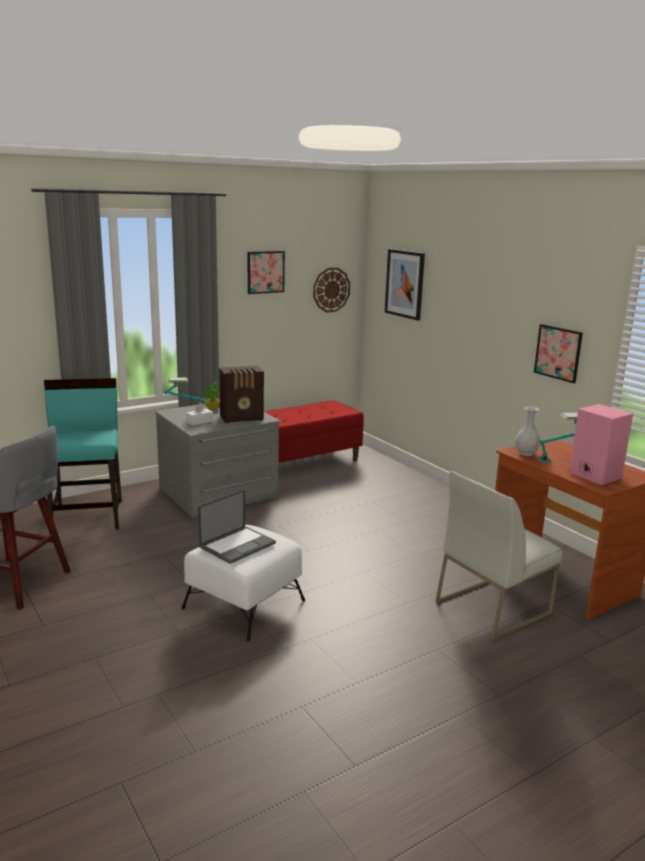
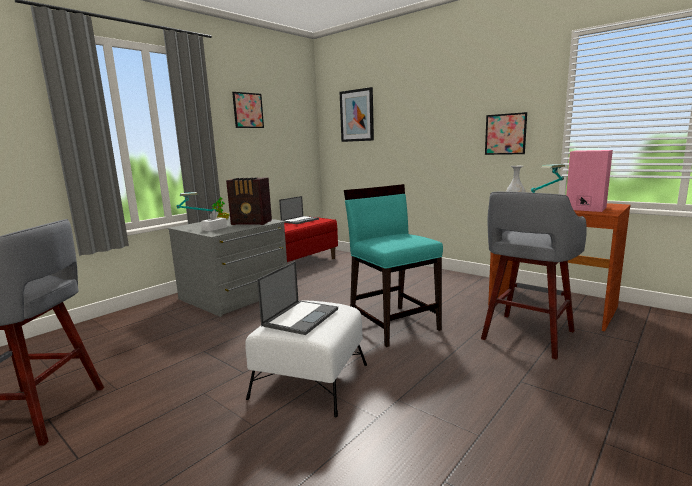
camera: 15 degrees left, 5 degrees down
(88, 516) = (113, 332): turquoise chair -> turquoise chair (394, 324)
(242, 418) = (252, 223): radio -> radio turned 45 degrees clockwise
(318, 407) = (300, 220): none -> laptop
(331, 289) = (297, 128): wall clock -> none
(493, 606) = (526, 336): white chair -> grey stool

